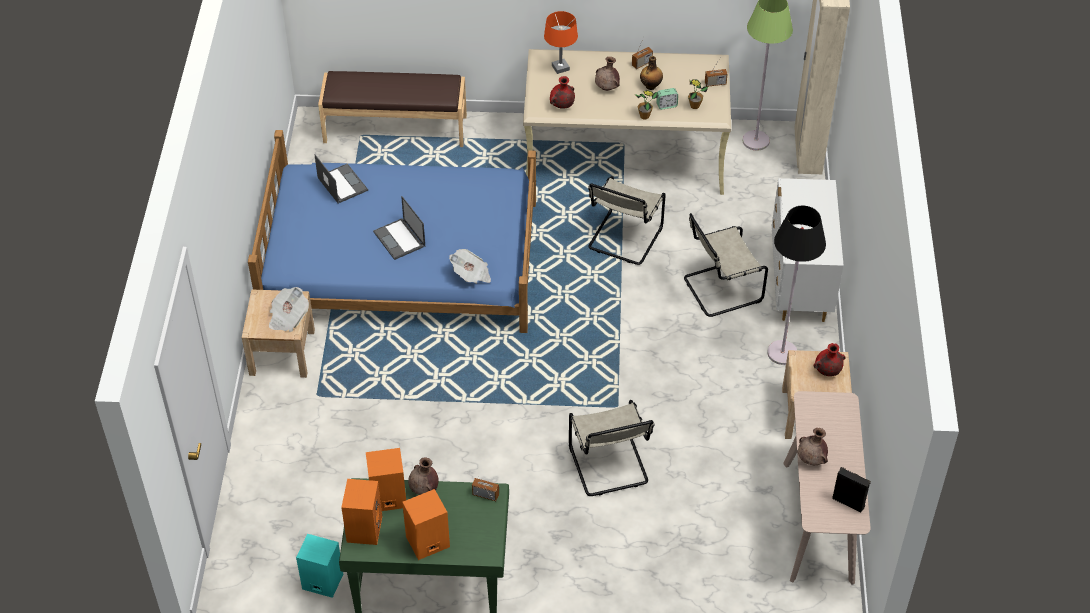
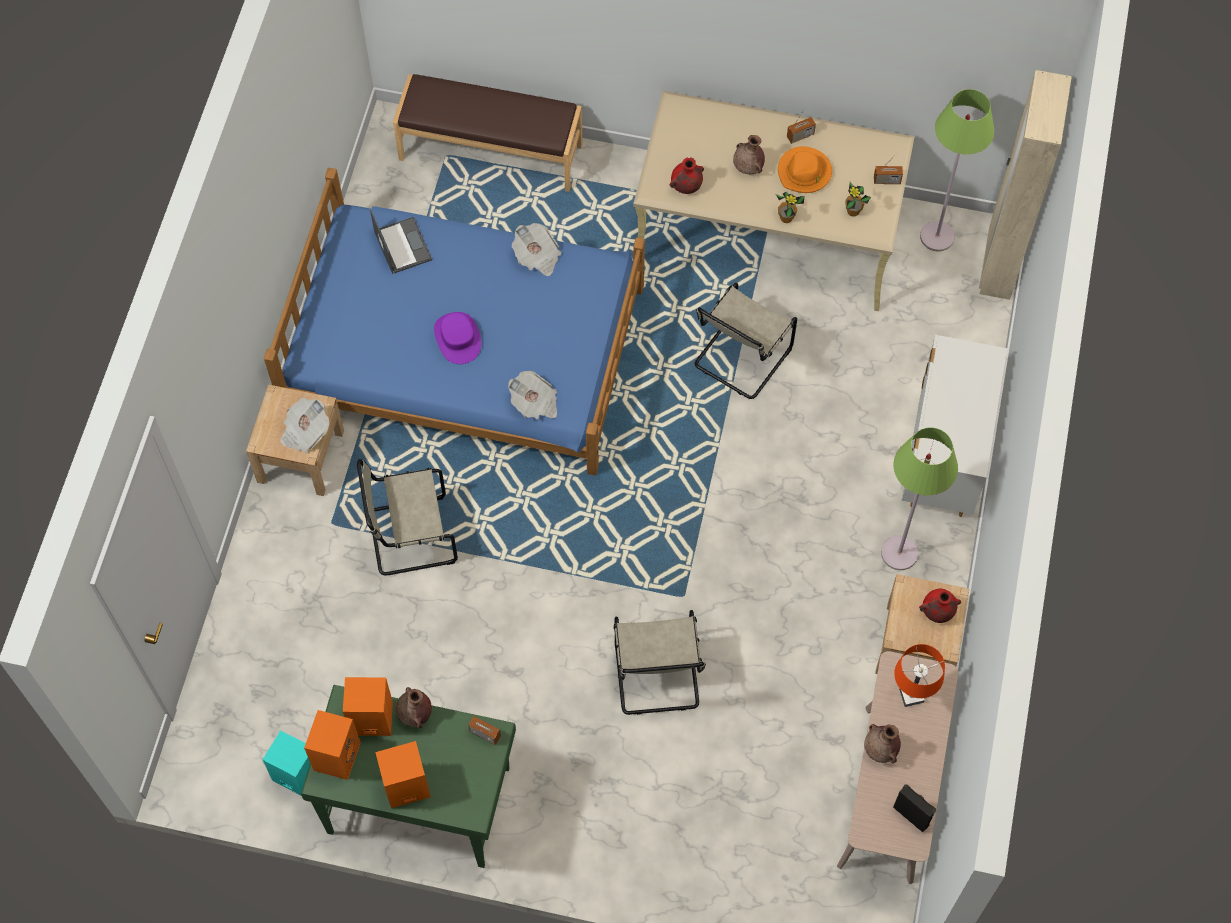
camera: 10 degrees right, 15 degrees up
(400, 239) = (458, 338): laptop -> purple hat
(451, 178) = (537, 257): none -> newspaper
(560, 68) = (696, 127): orange table lamp -> orange table lamp (911, 695)
(651, 86) = (804, 172): bottle -> orange hat
(666, 105) = (817, 205): alarm clock -> none
(719, 290) = (842, 450): beige chair -> beige chair (409, 536)
(782, 353) = (899, 553): black floor lamp -> green floor lamp

